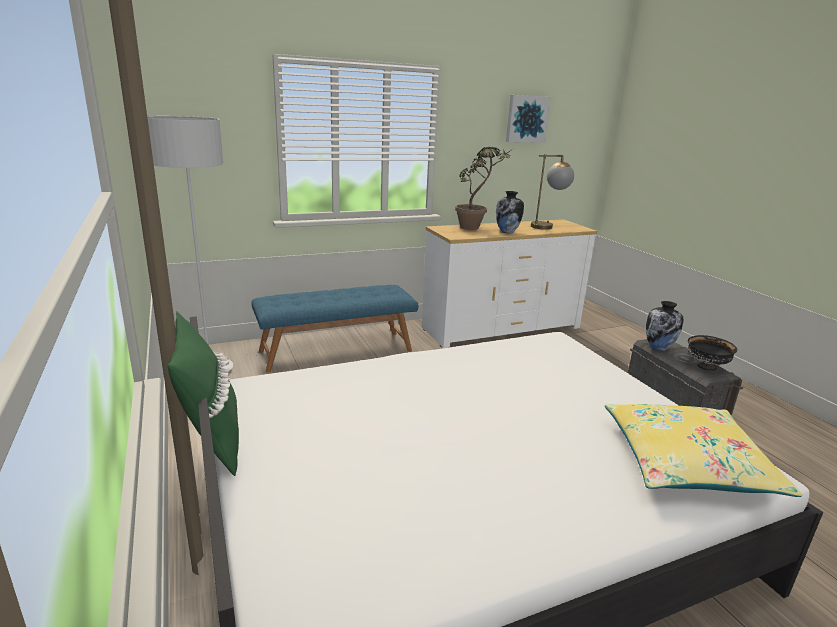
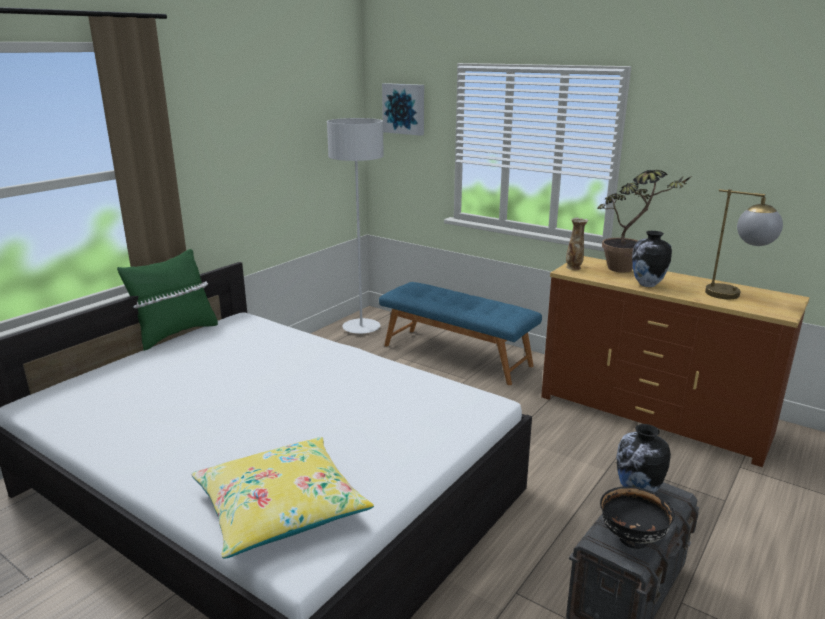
camera: 60 degrees right, 0 degrees up
(451, 233) = (574, 268): none -> vase
(501, 328) = (652, 414): white dresser -> brown dresser
(526, 119) = (768, 136): picture -> picture (404, 109)

